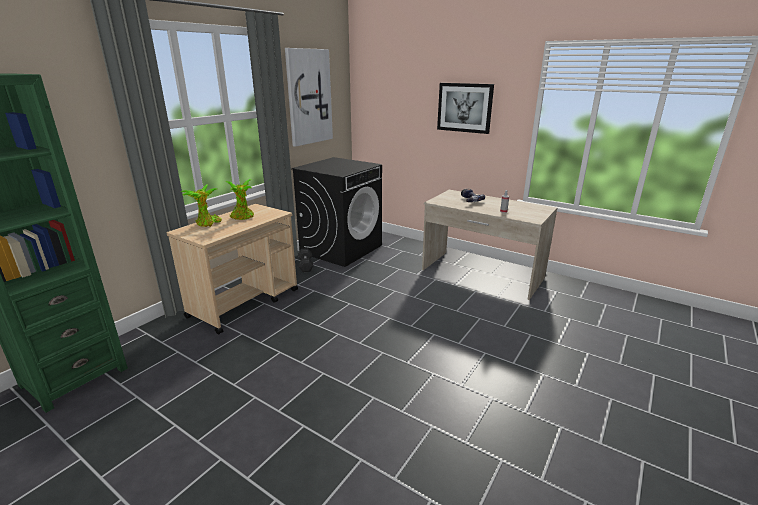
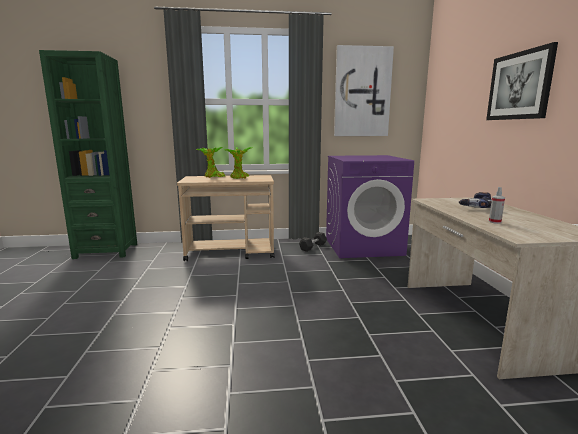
camera: 50 degrees right, 10 degrees down
(341, 249) = (363, 246): black washing machine -> purple washing machine

